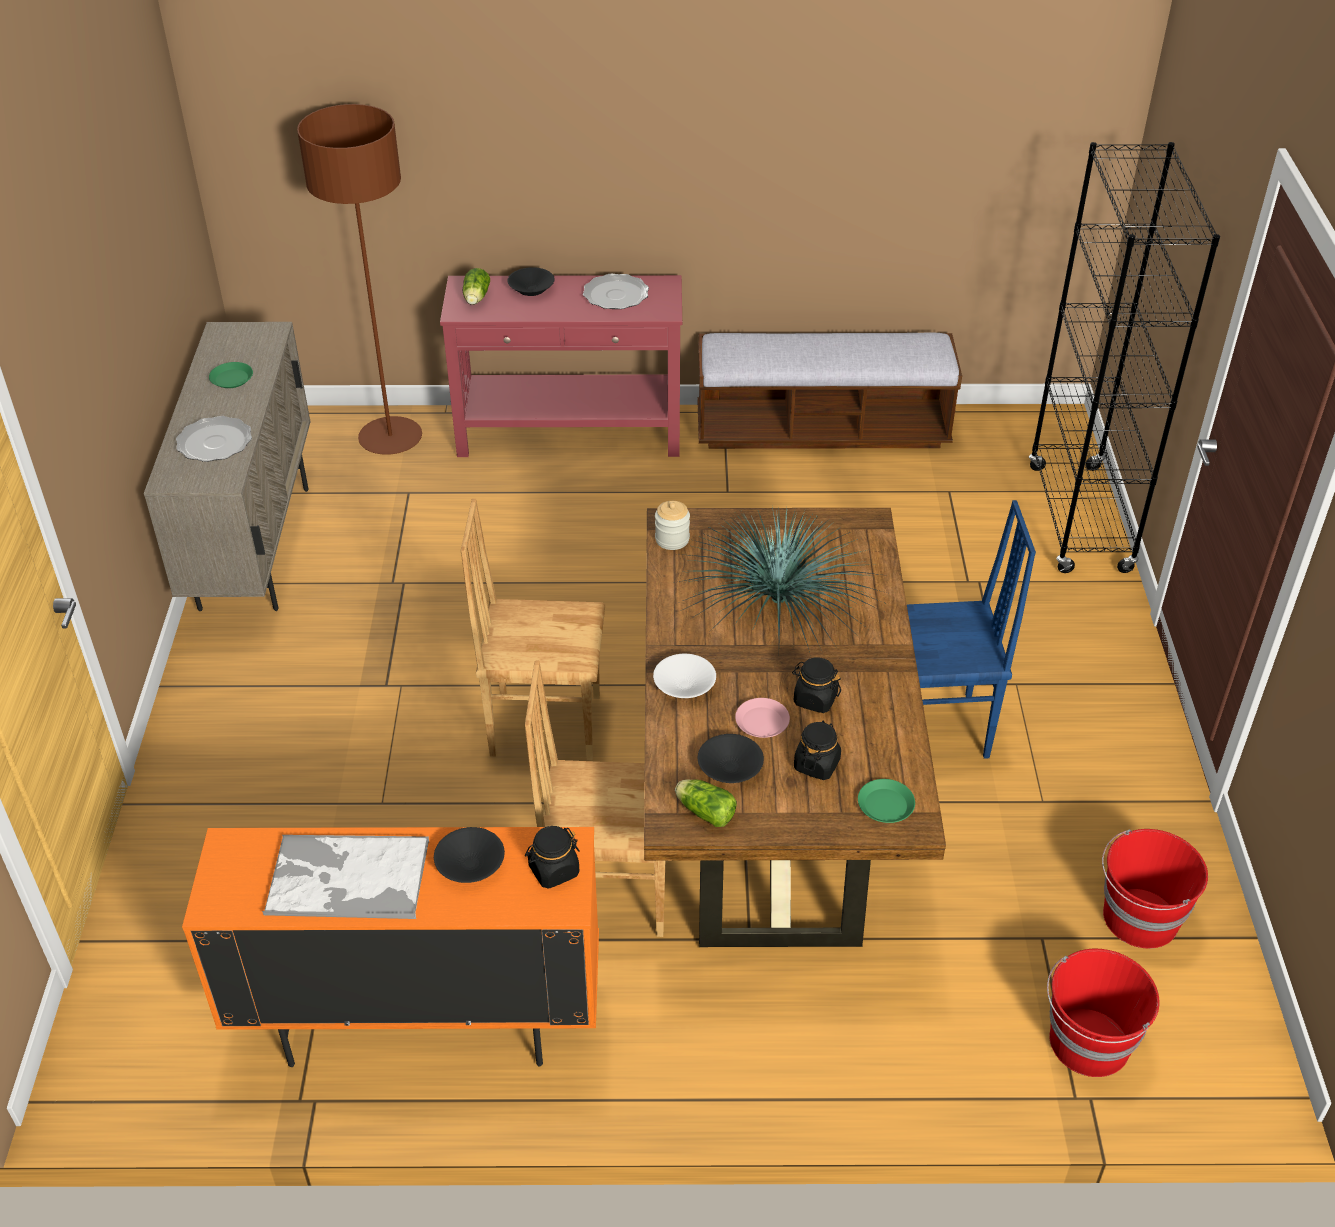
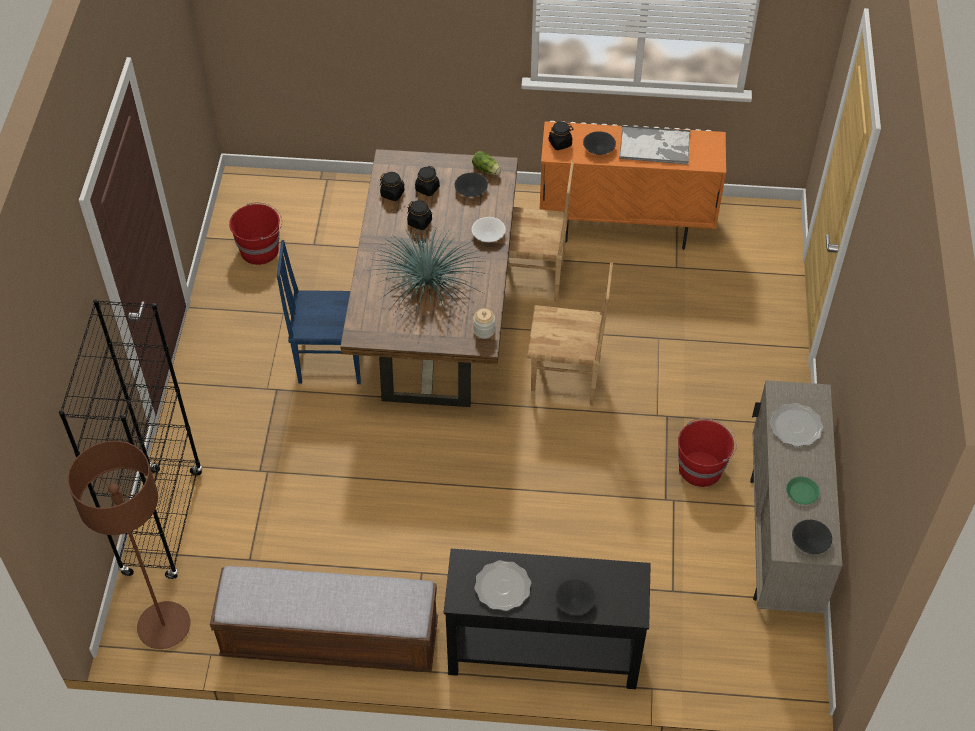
camera: 175 degrees left, 10 degrees up
(237, 338) = (811, 541): none -> black bowl
(390, 438) = (695, 657): brown floor lamp -> brown floor lamp (164, 626)
(476, 298) = (622, 591): lettuce -> none
(571, 434) = (542, 651): red console table -> black console table
(761, 722) = (450, 212): pink plate -> none
(881, 750) = (392, 193): none -> black jar
(885, 805) = (399, 167): green plate -> none
(1088, 1043) = (311, 199): red bucket -> red bucket (701, 468)

